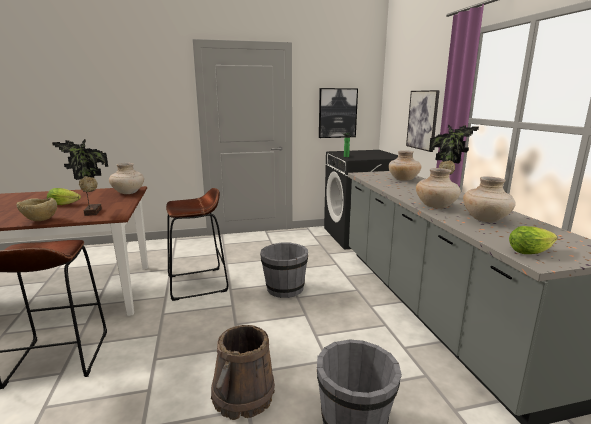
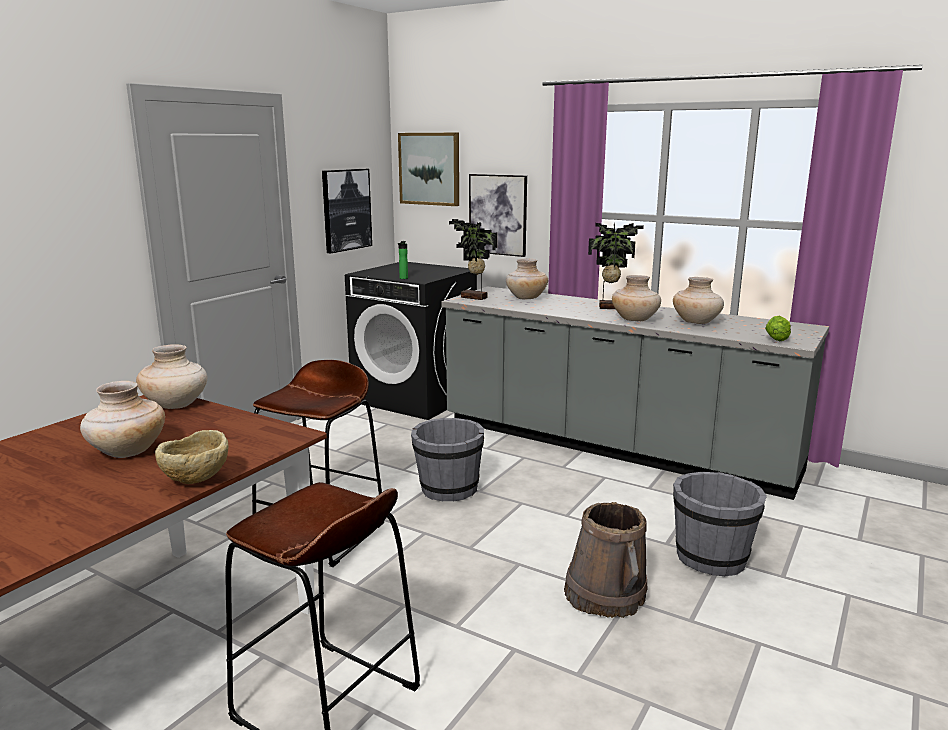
camera: 45 degrees left, 0 degrees up
(65, 204) = (127, 452): lettuce -> beige vase
(91, 212) = (236, 444): potted plant -> potted plant (473, 298)
(396, 88) = (429, 169): none -> picture

